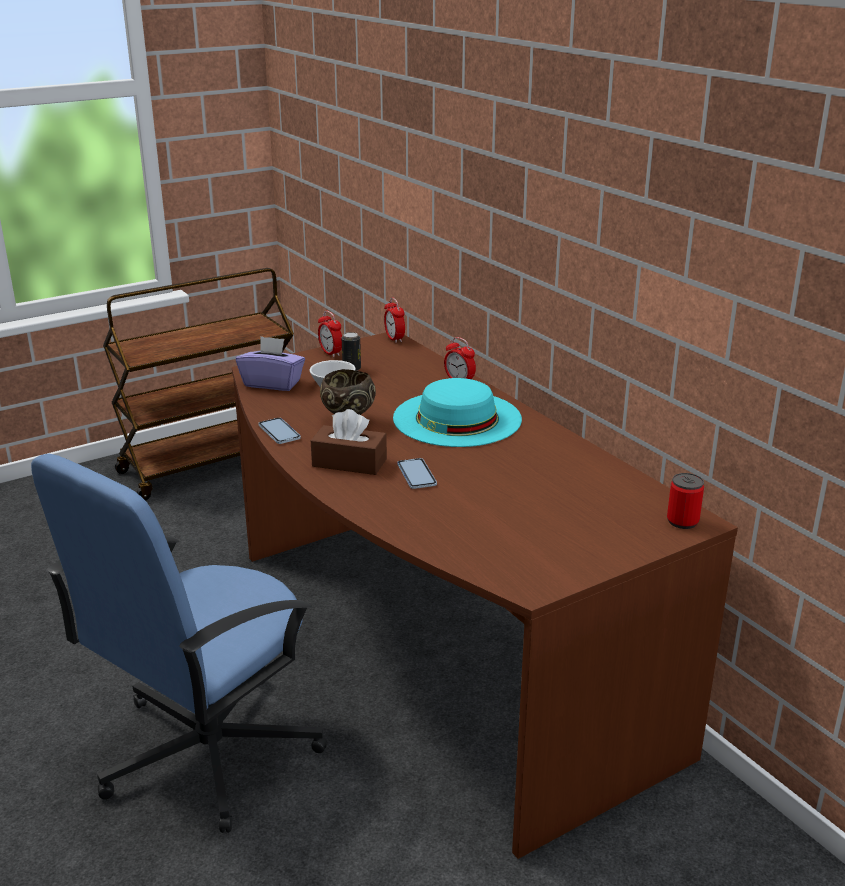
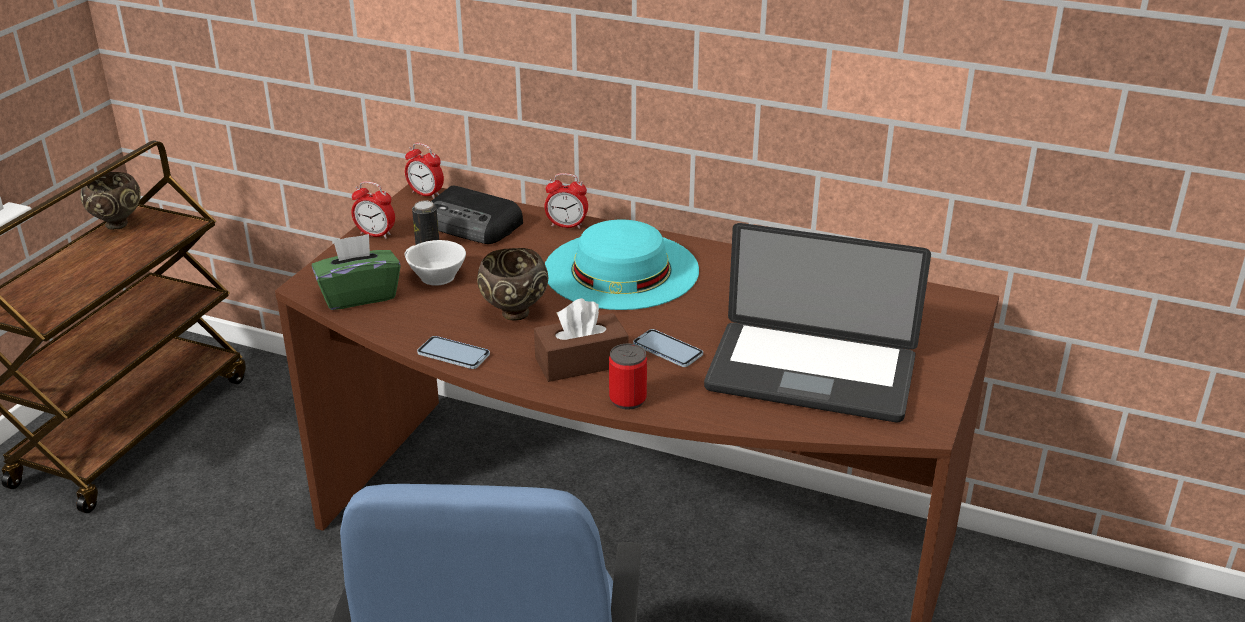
camera: 35 degrees left, 5 degrees up
(237, 321) = (118, 224): none -> brown bowl
(272, 383) = (359, 295): purple tissue box -> green tissue box
(397, 364) = (472, 225): none -> radio
(496, 524) = (811, 374): none -> laptop
(682, 521) = (954, 307): can -> can (627, 399)

